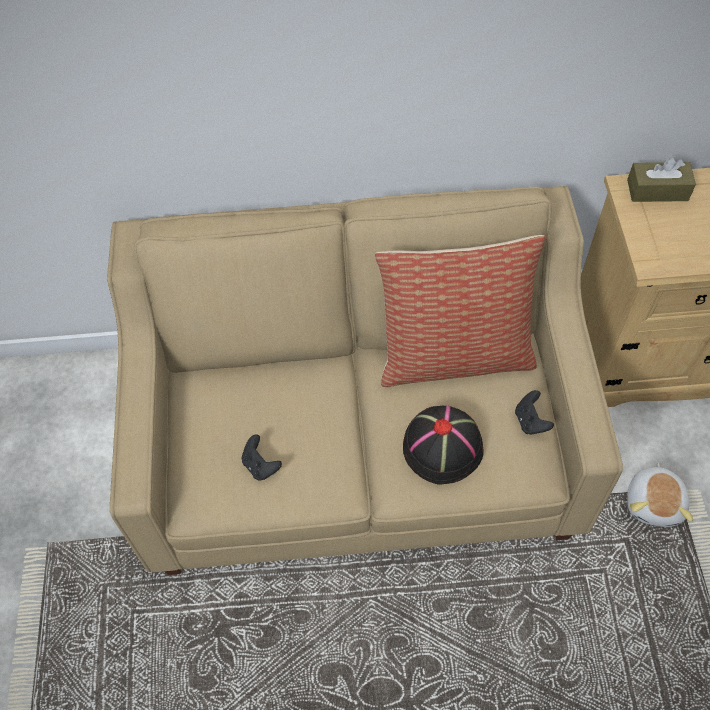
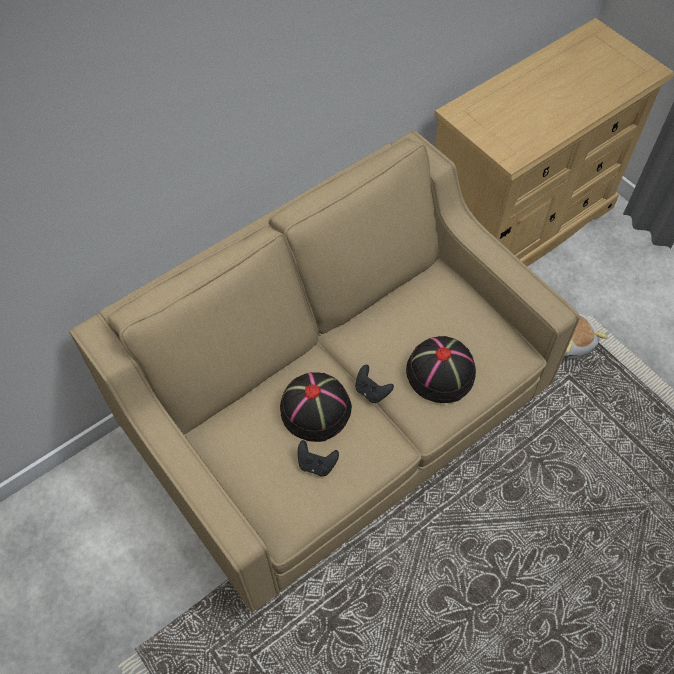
camera: 35 degrees left, 0 degrees up
(298, 414) = (316, 408): none -> black hat
(454, 355) = (398, 301): pillow -> none
(530, 421) = (486, 319): black game controller -> black game controller (371, 391)
(657, 190) = (478, 105): brown tissue box -> none

